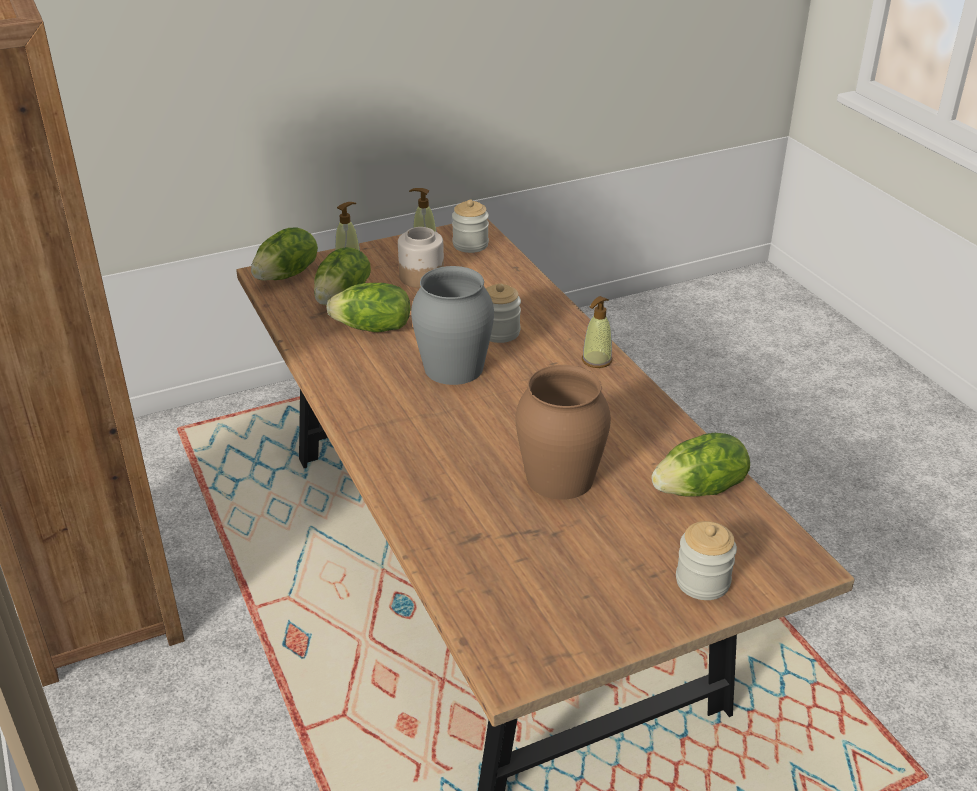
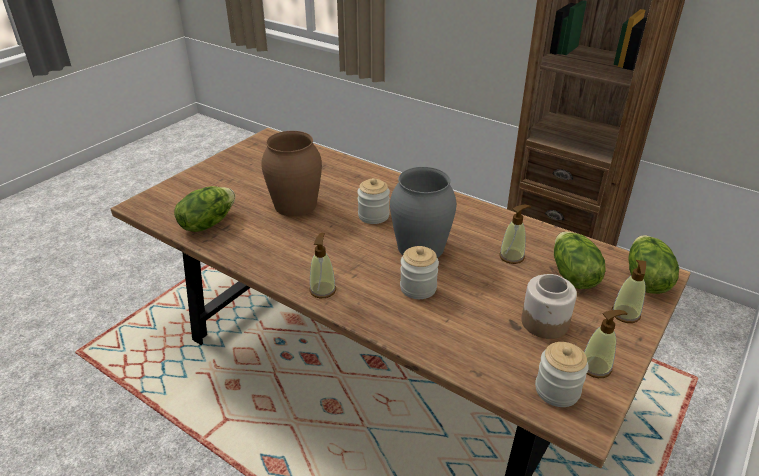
camera: 150 degrees right, 0 degrees up
(373, 328) = (512, 256): lettuce -> soap dispenser
(702, 581) = (195, 183): jar -> jar (373, 216)

